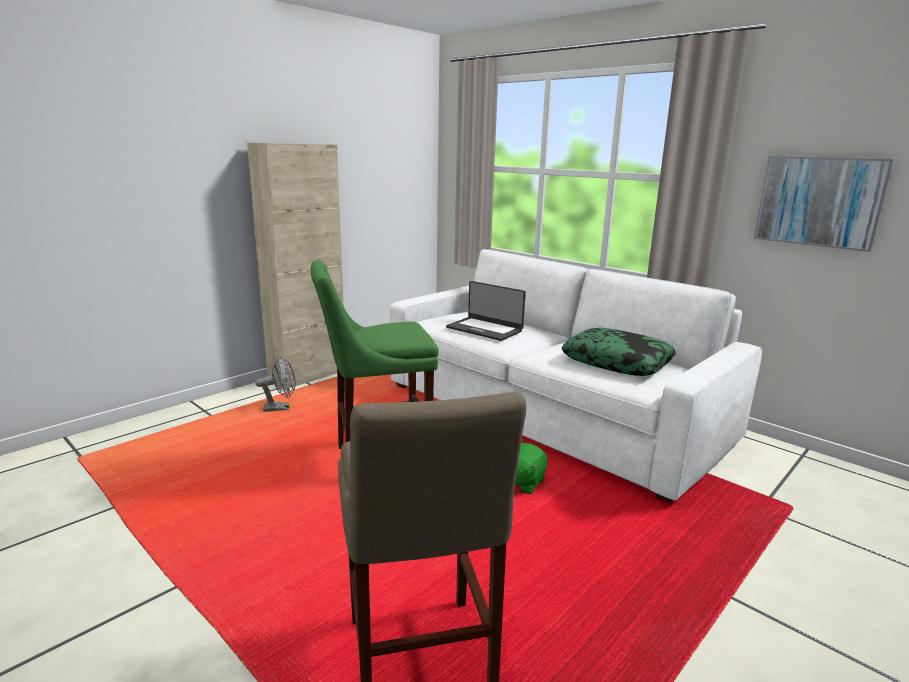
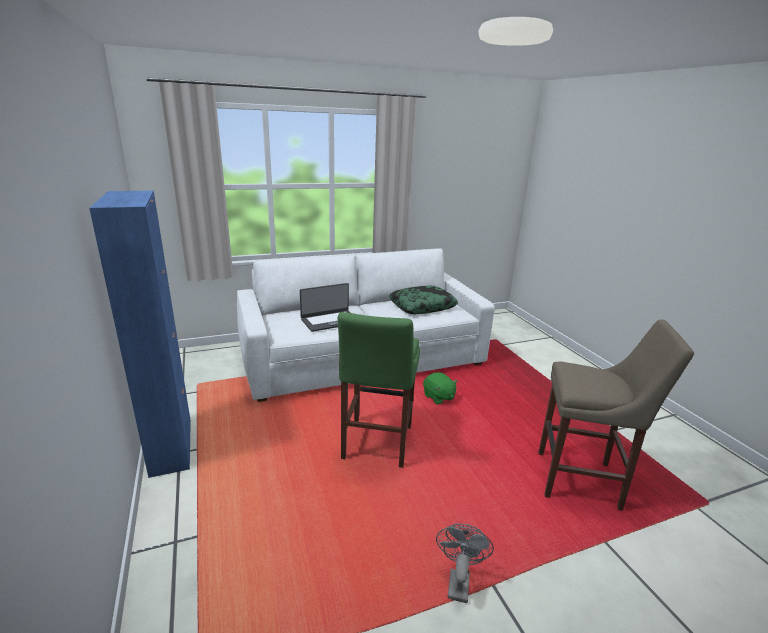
camera: 65 degrees left, 5 degrees up
(281, 408) = (231, 479): grey fan -> grey fan (458, 581)
(308, 376) = (171, 447): beige cabinet -> blue cabinet
(819, 201) = (448, 192): picture -> none

